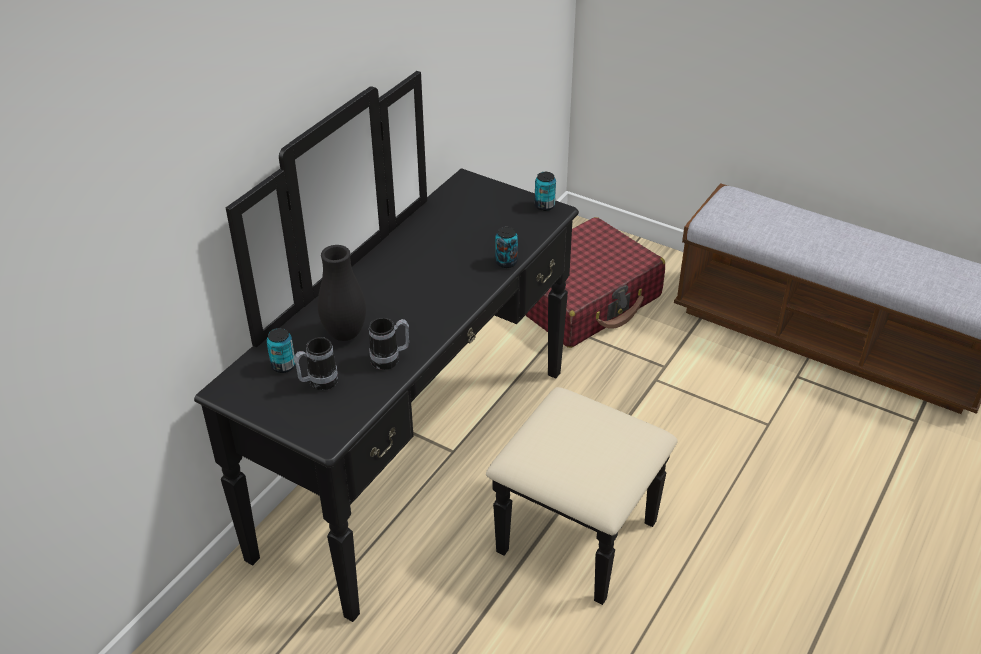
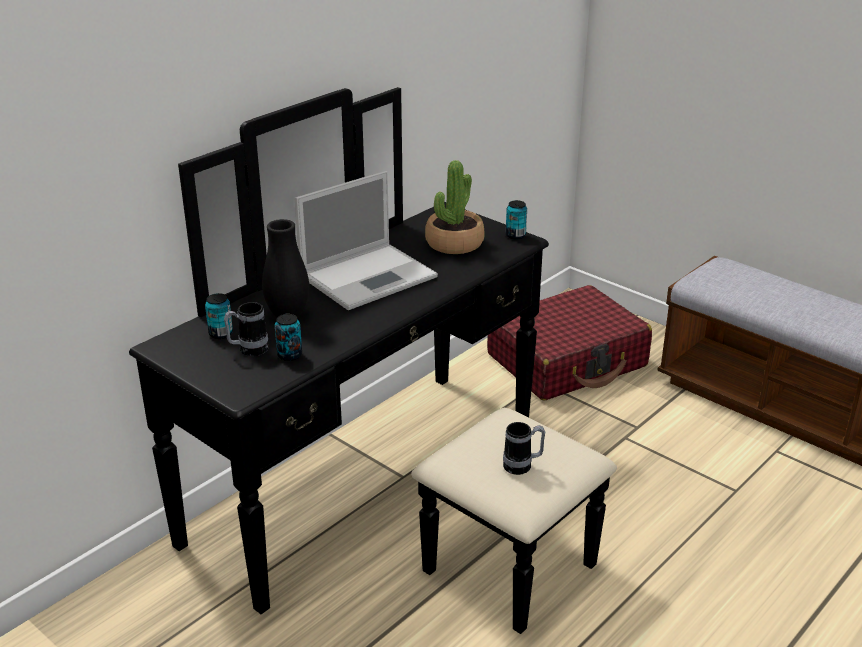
camera: 10 degrees right, 10 degrees down
(390, 360) = (324, 339): mug -> mug (522, 466)
(413, 274) = (370, 276): none -> laptop
(486, 222) = (454, 243): none -> potted plant
(506, 262) = (463, 275): can -> can (289, 355)

